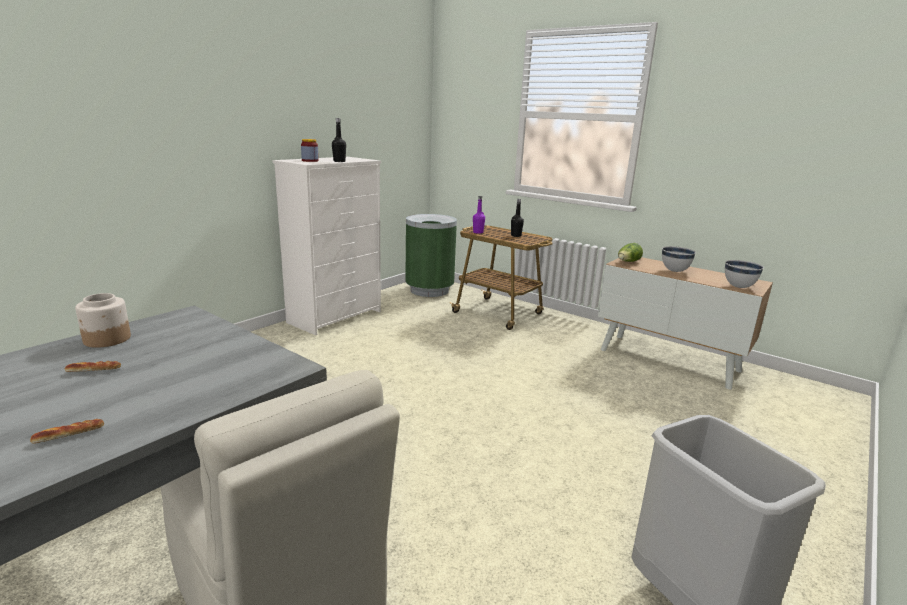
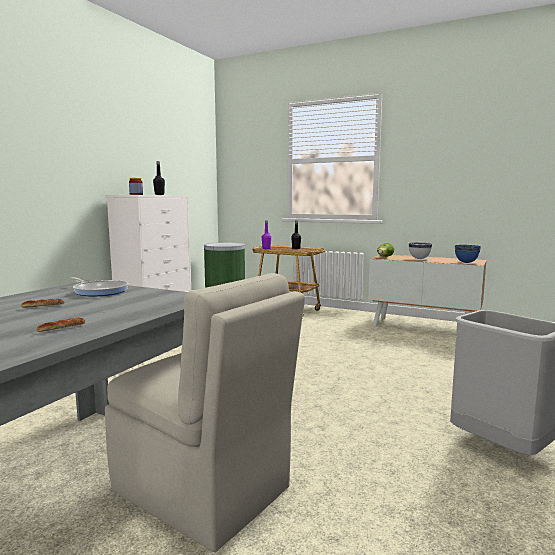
camera: 10 degrees left, 10 degrees down
(107, 339) = (35, 295): jar -> none
(187, 336) = (99, 291): none -> frying pan
(738, 287) = (466, 262): white bowl -> blue bowl

